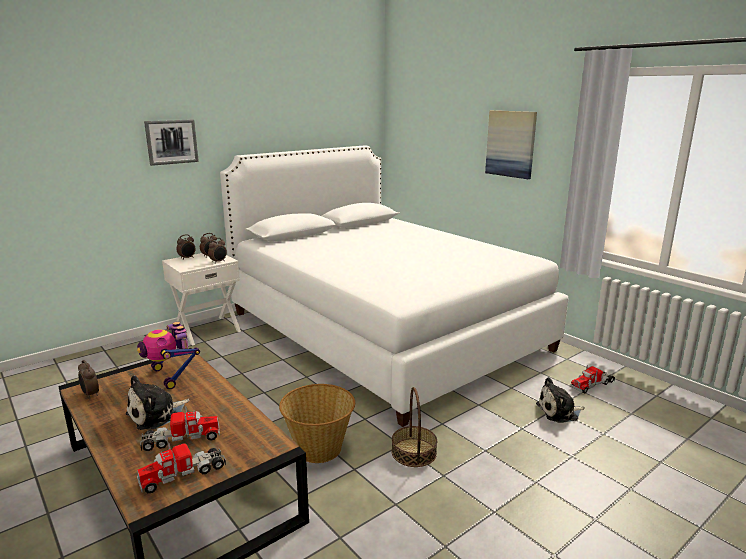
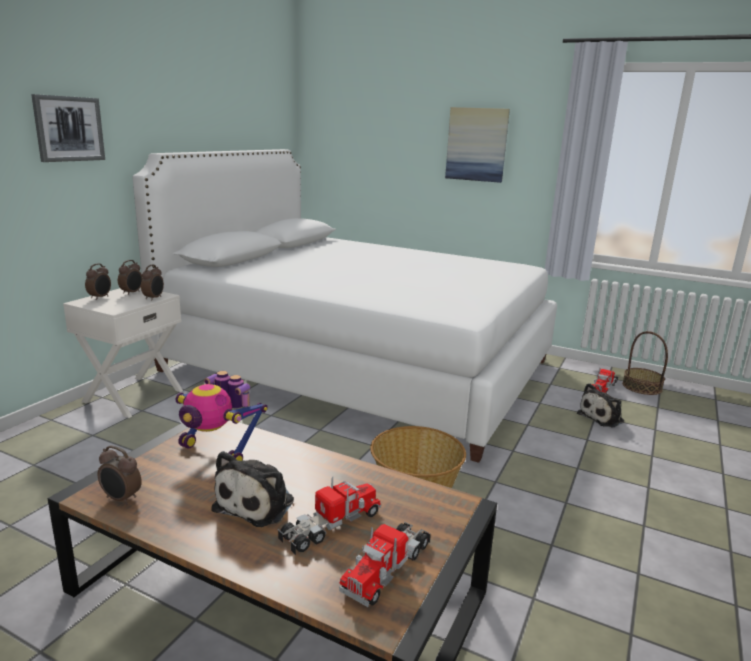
camera: 25 degrees left, 0 degrees up
(414, 452) = (516, 486): basket -> basket (642, 387)

